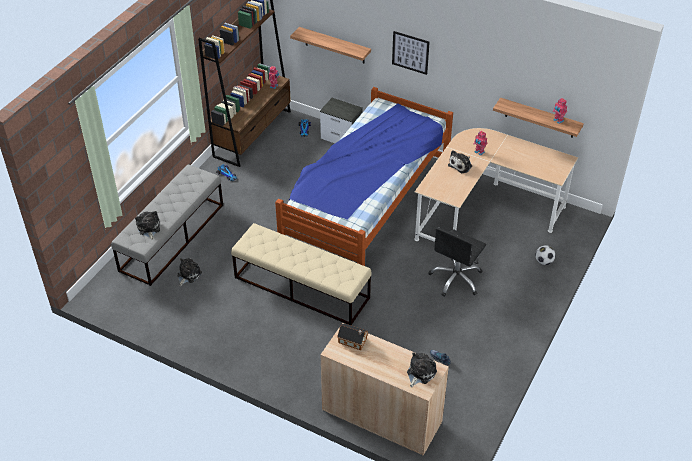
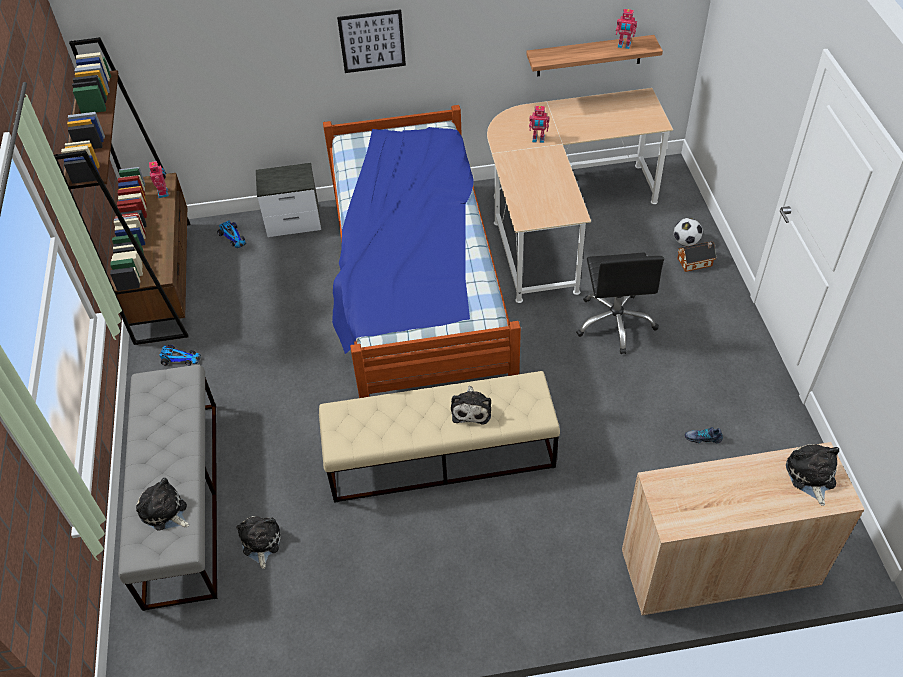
camera: 35 degrees left, 5 degrees up
(334, 45) = (239, 85): shelf -> none
(353, 341) = (681, 490): toy house -> toy house (696, 262)
(461, 165) = (535, 167): plush toy -> plush toy (471, 409)

